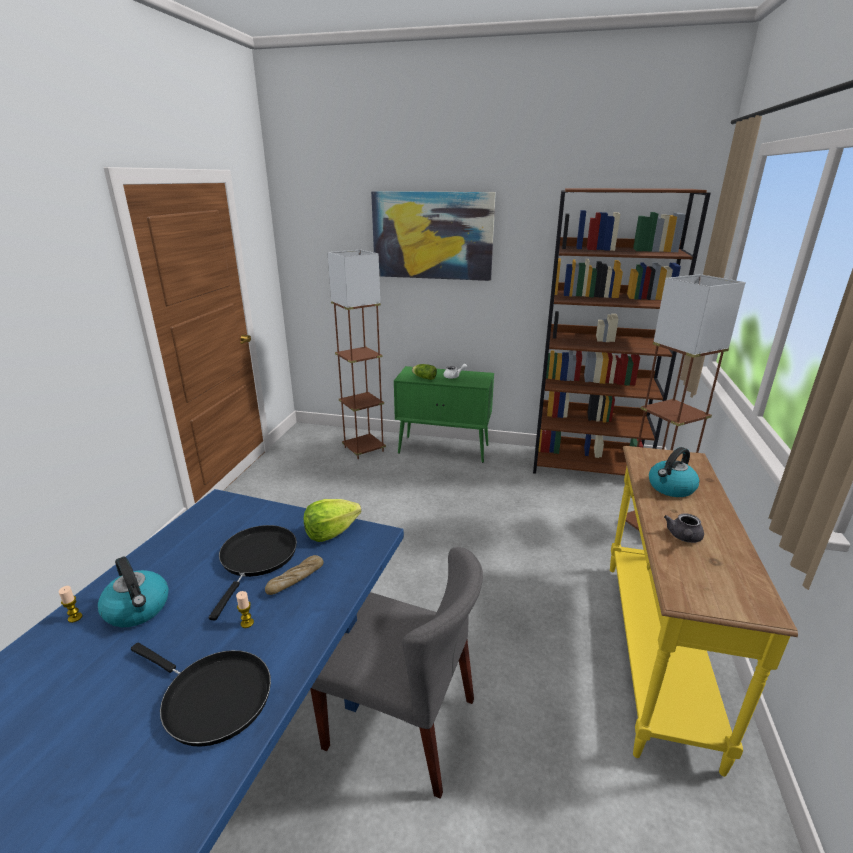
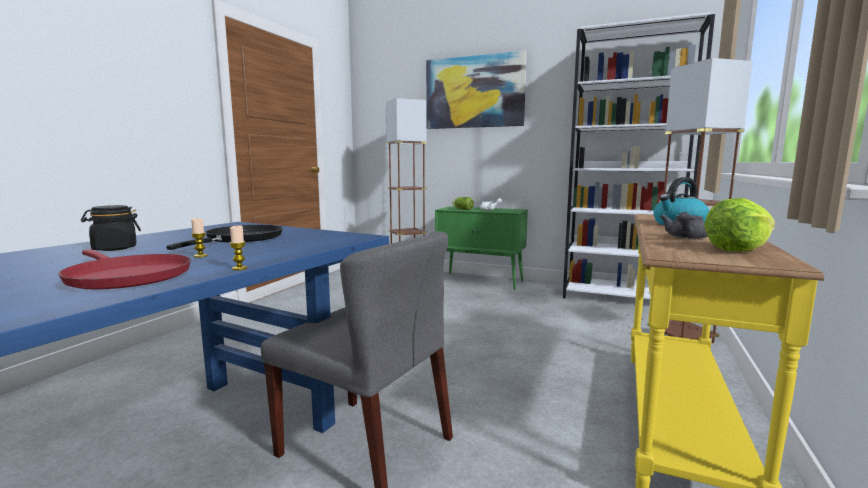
camera: 10 degrees right, 15 degrees down
(75, 617) = (59, 249): candle -> candle (239, 268)
(138, 609) = (114, 248): kettle -> black jar
(212, 697) = (126, 276): black frying pan -> red frying pan
(296, 579) = (266, 245): bread -> none
(331, 532) = (319, 234): lettuce -> lettuce (738, 249)
(588, 465) = (621, 297): brown bookcase -> white bookcase

